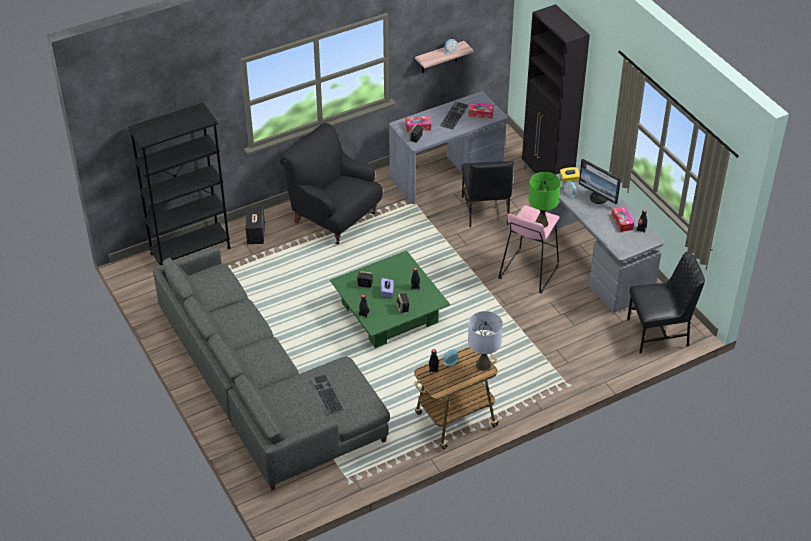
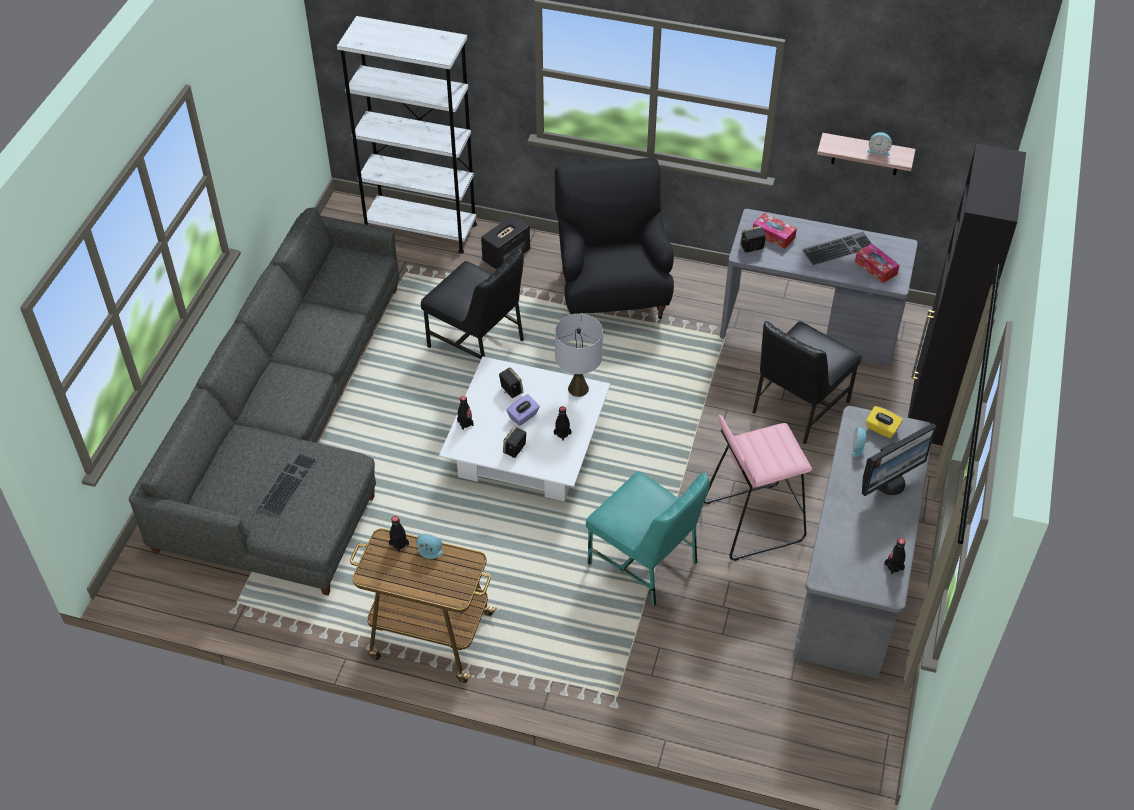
camera: 45 degrees right, 5 degrees up
(190, 250) = (421, 228): black bookcase -> white bookcase
(389, 312) = (526, 447): green coffee table -> white coffee table
(483, 365) = (459, 586): grey table lamp -> grey table lamp (578, 389)
(506, 321) = (645, 563): none -> turquoise chair
(541, 223) = (772, 461): green table lamp -> none
(599, 198) = (889, 482): monitor -> monitor turned 120 degrees counterclockwise
(622, 222) = (878, 537): tissue box -> none
(659, 333) = (821, 735): black chair -> black chair (478, 343)

